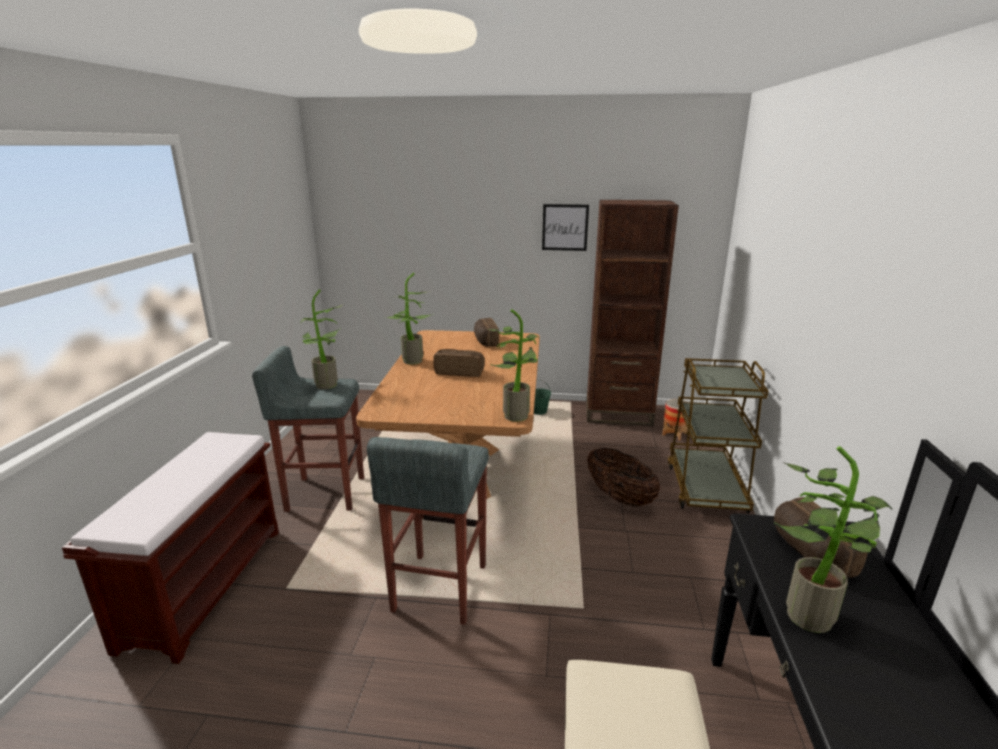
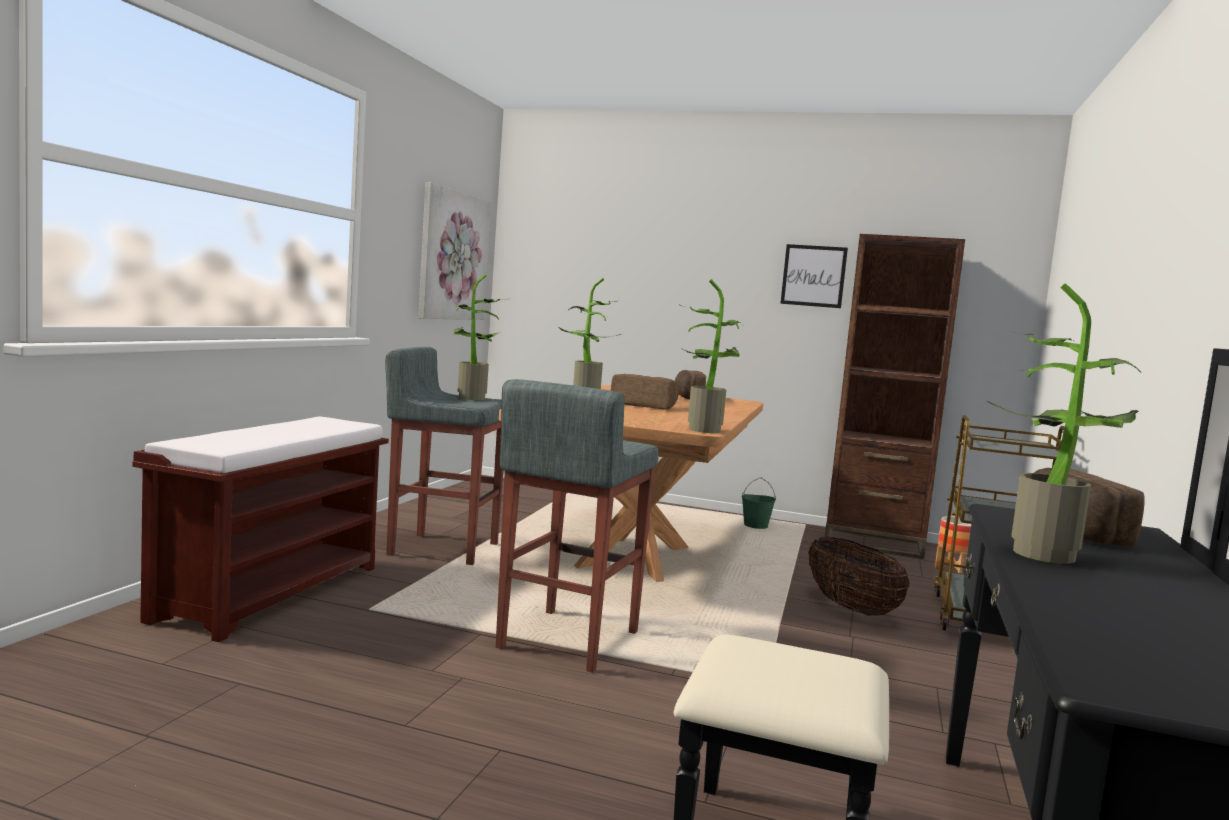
camera: 10 degrees right, 15 degrees down
(282, 240) = (453, 256): none -> picture

